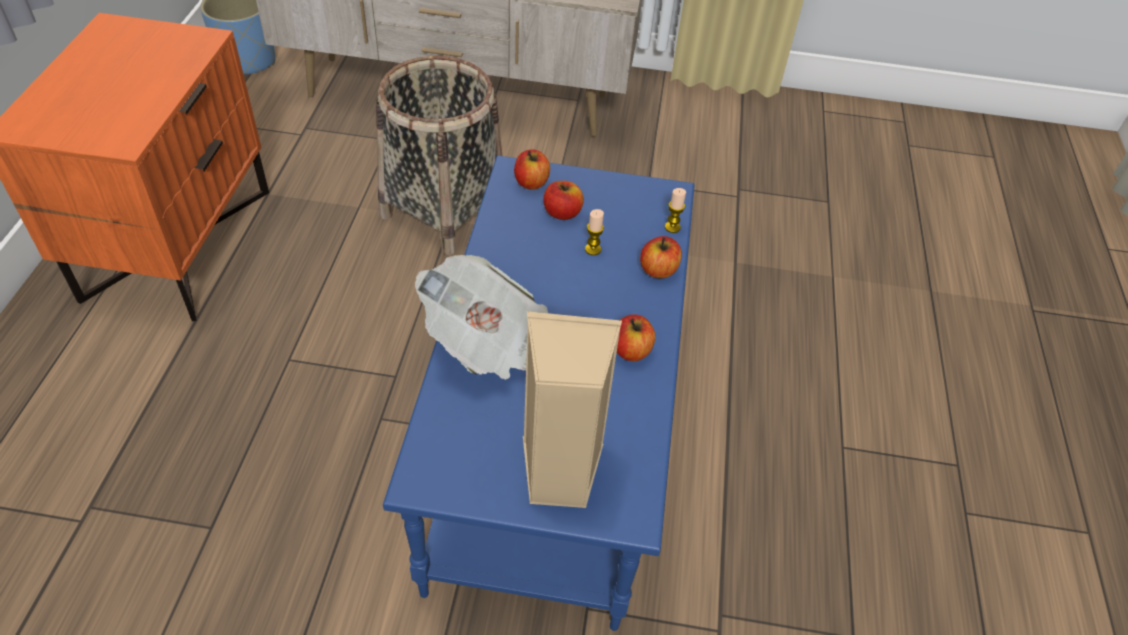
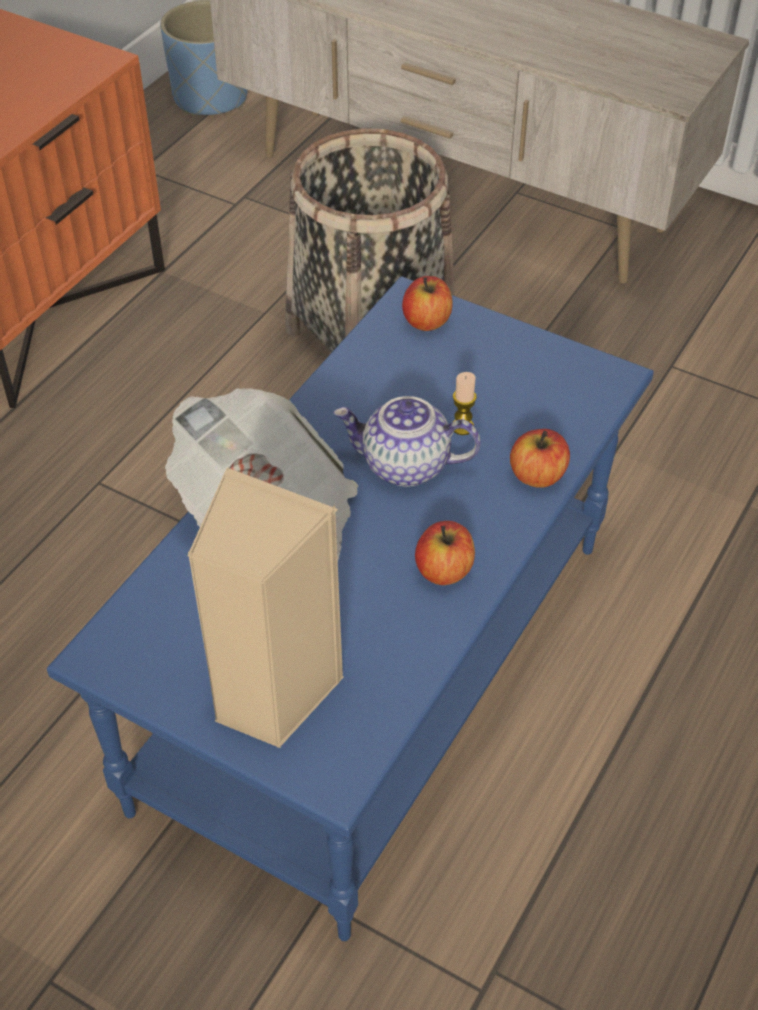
camera: 25 degrees right, 0 degrees up
(562, 213) = (447, 369): apple -> none
(568, 285) = (405, 466): none -> teapot
(672, 227) = (588, 423): candle -> none

